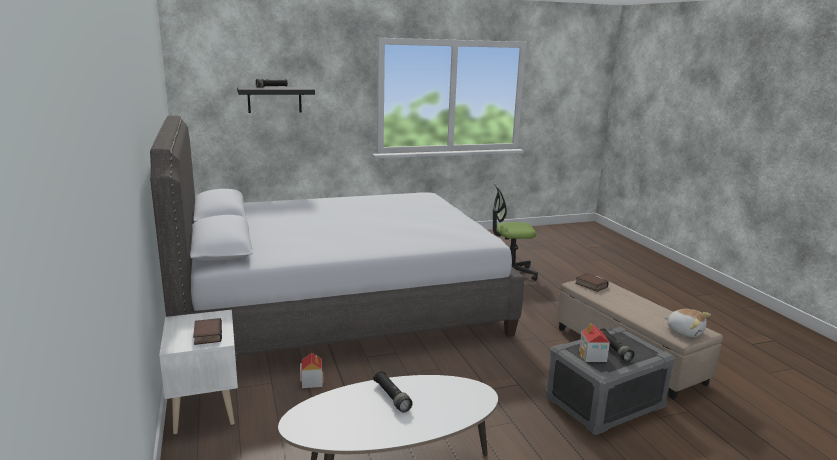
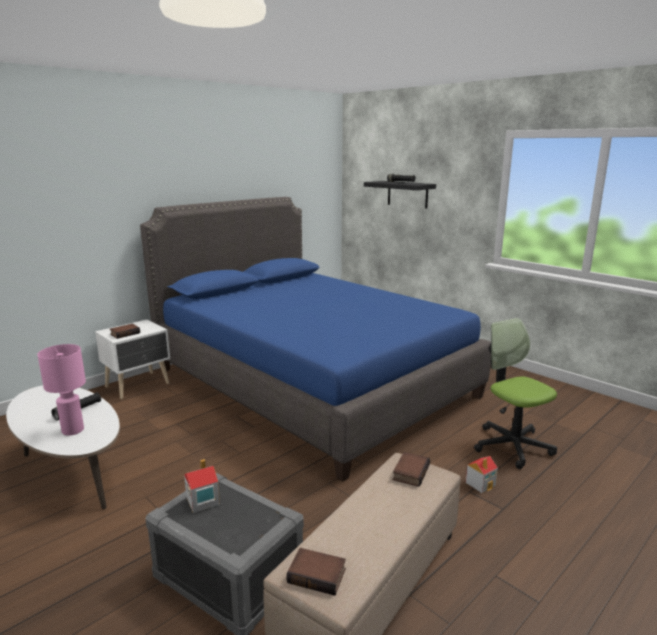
camera: 65 degrees right, 0 degrees up
(312, 381) = (186, 407): toy house -> toy house (480, 483)
(338, 308) = (311, 383): grey bed -> blue bed
(441, 402) = (72, 431): none -> pink table lamp
(614, 350) = (228, 515): black flashlight -> none
(685, 331) = (318, 575): plush toy -> book

